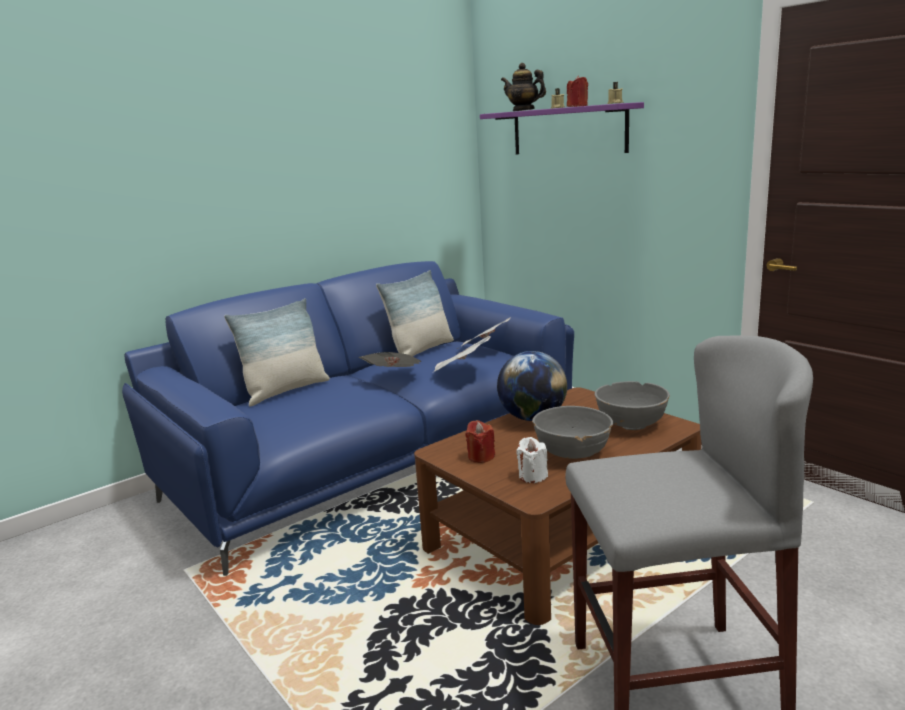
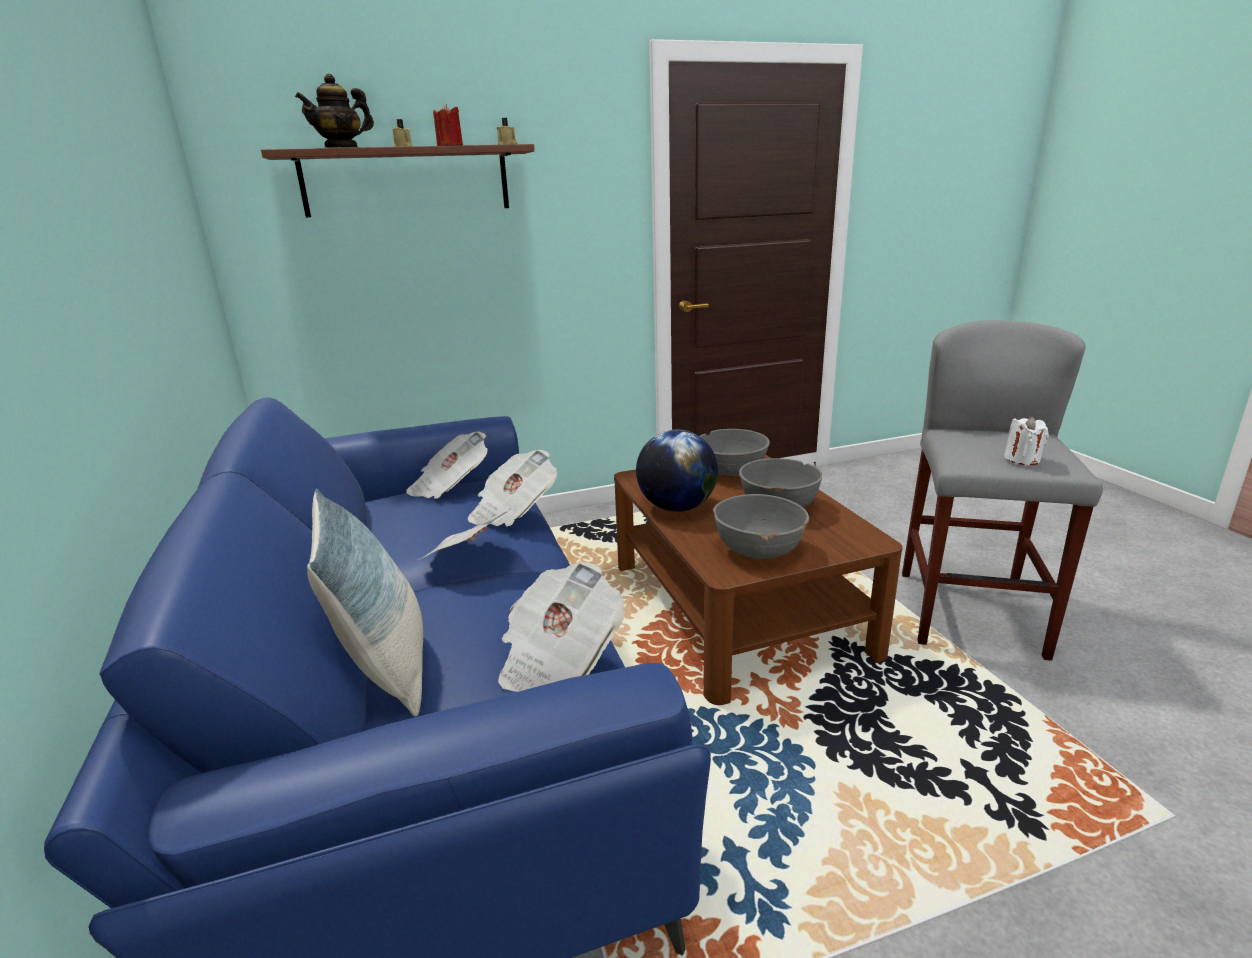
camera: 70 degrees left, 5 degrees up
(298, 419) = (558, 657): none -> newspaper
(421, 351) = (379, 526): pillow -> none
(481, 457) = (758, 550): red candle -> grey bowl
(532, 476) = (821, 533): white candle -> white candle (1022, 459)
(568, 131) = (407, 181): purple shelf -> brown shelf

